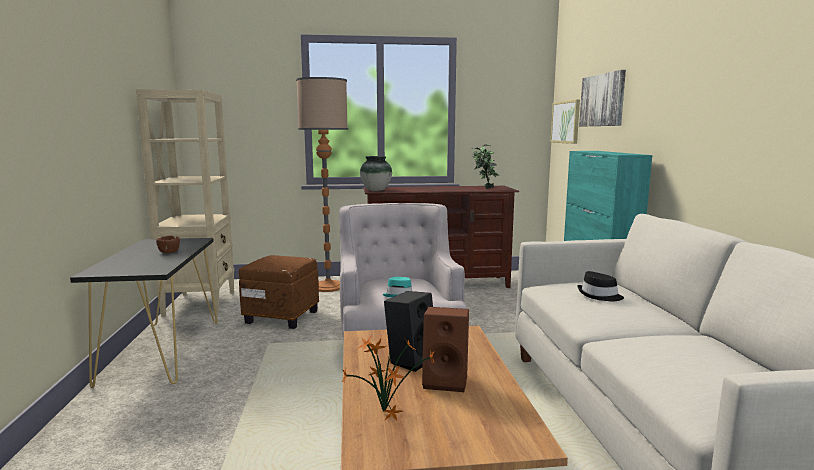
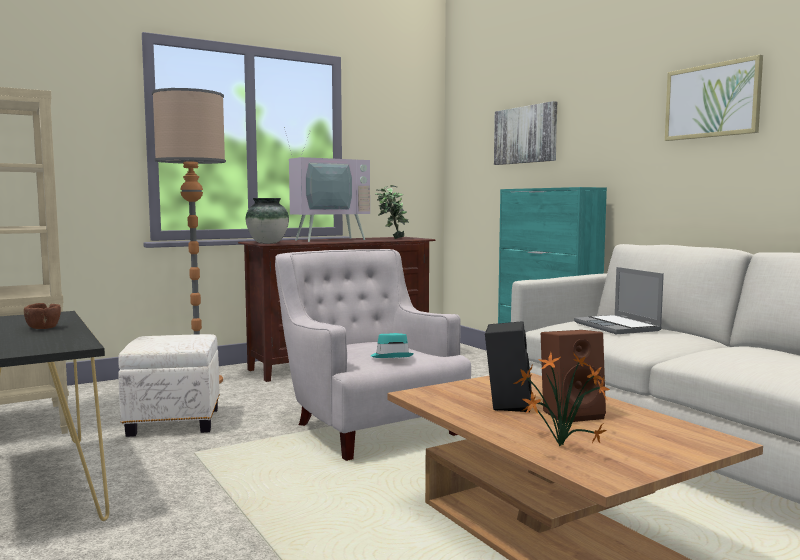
camera: 25 degrees left, 5 degrees down
(281, 317) = (172, 422): brown ottoman -> white ottoman
(430, 188) = (328, 239): none -> television
(565, 122) = (468, 162): picture -> picture (712, 101)
(599, 296) = (618, 327): black hat -> laptop

